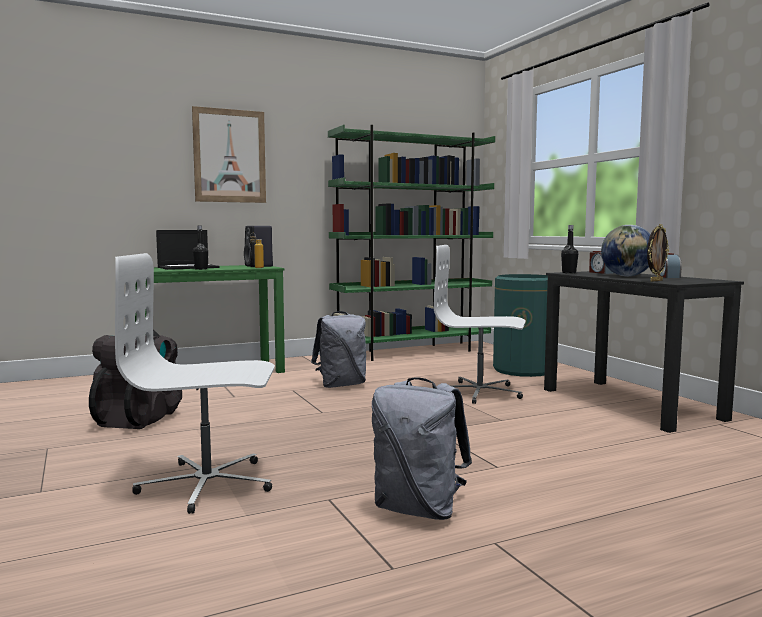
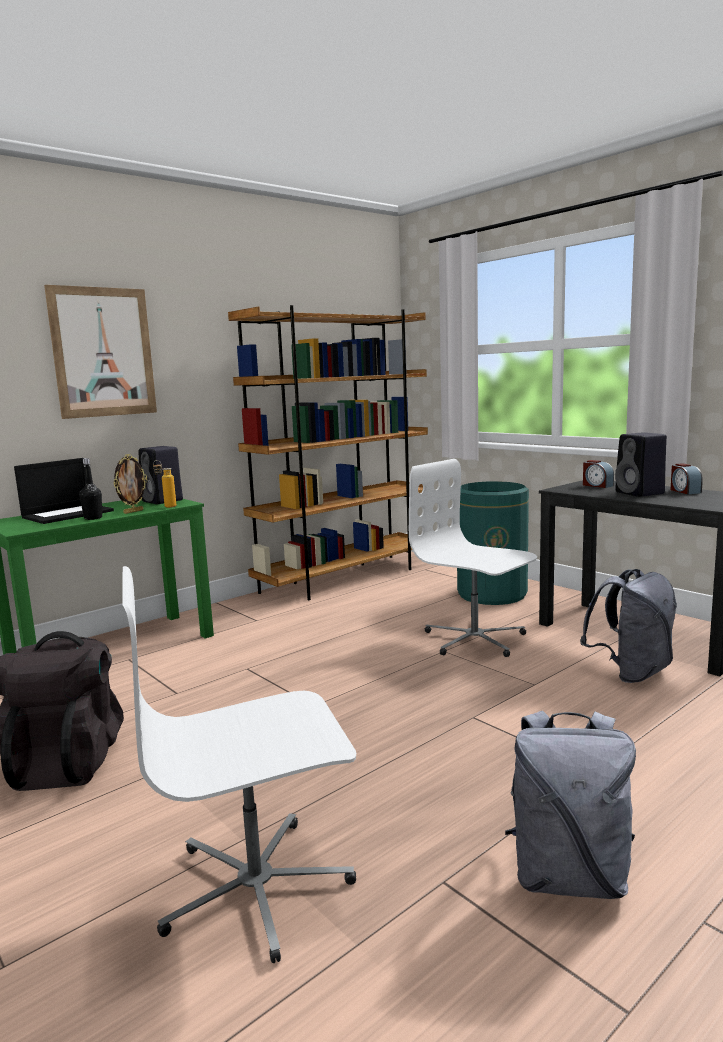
camera: 15 degrees left, 5 degrees up
(341, 385) = (302, 650): grey backpack -> grey backpack (631, 672)
(412, 351) = (346, 578): green bookcase -> brown bookcase
(480, 392) = (474, 639): white office chair -> white office chair turned 45 degrees clockwise
(569, 272) = (565, 489): black bottle -> none
(627, 276) = (641, 493): globe -> black speaker
(655, 281) = (693, 504): picture frame -> picture frame (133, 511)

